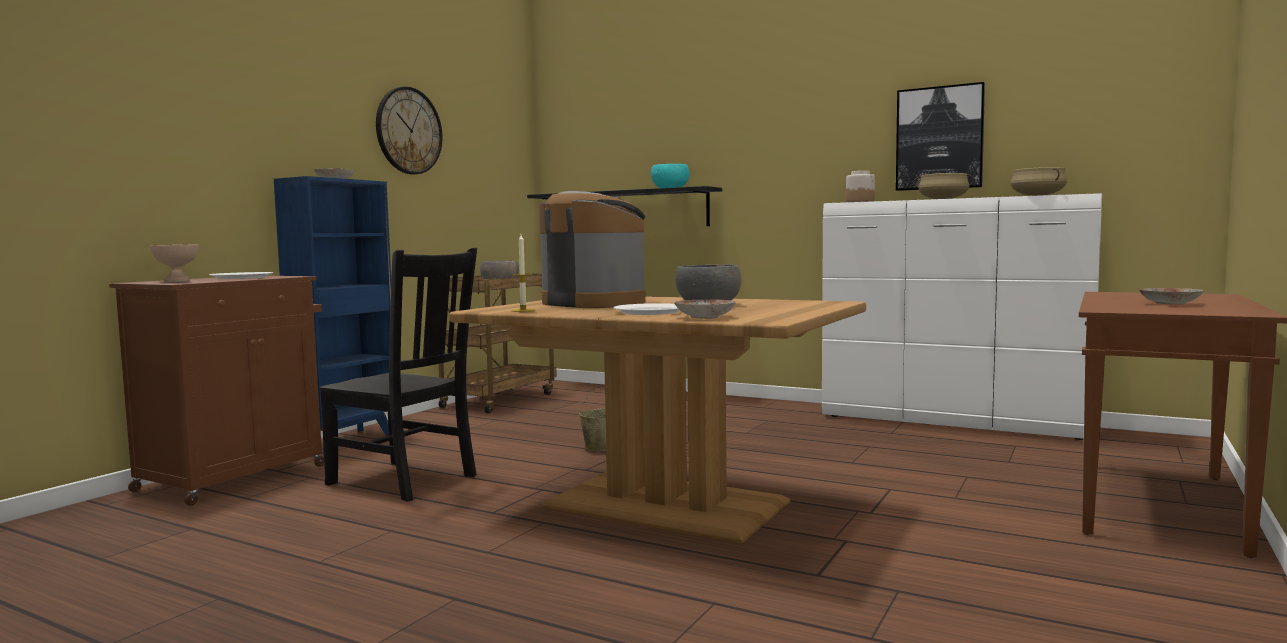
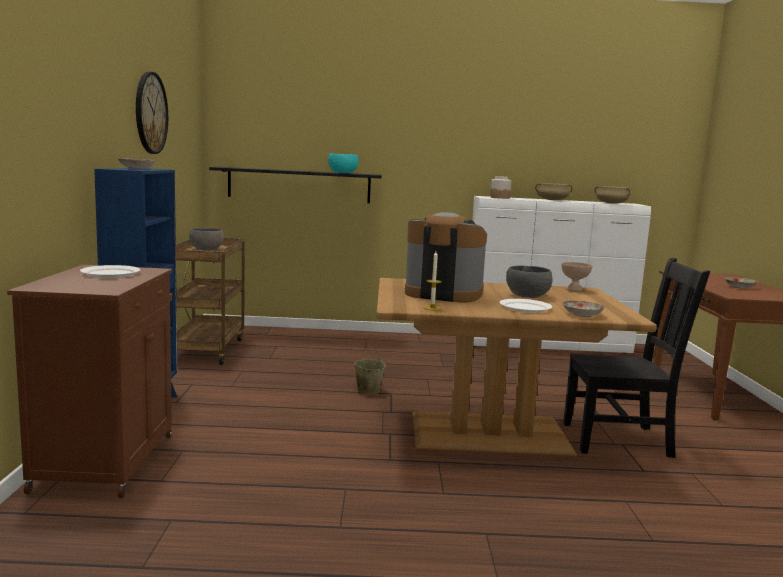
camera: 30 degrees left, 5 degrees up
(177, 281) = (83, 285): beige bowl -> beige bowl (573, 289)
(405, 480) = (273, 441): black chair -> black chair (620, 440)
(939, 138) = (542, 156): picture -> none

